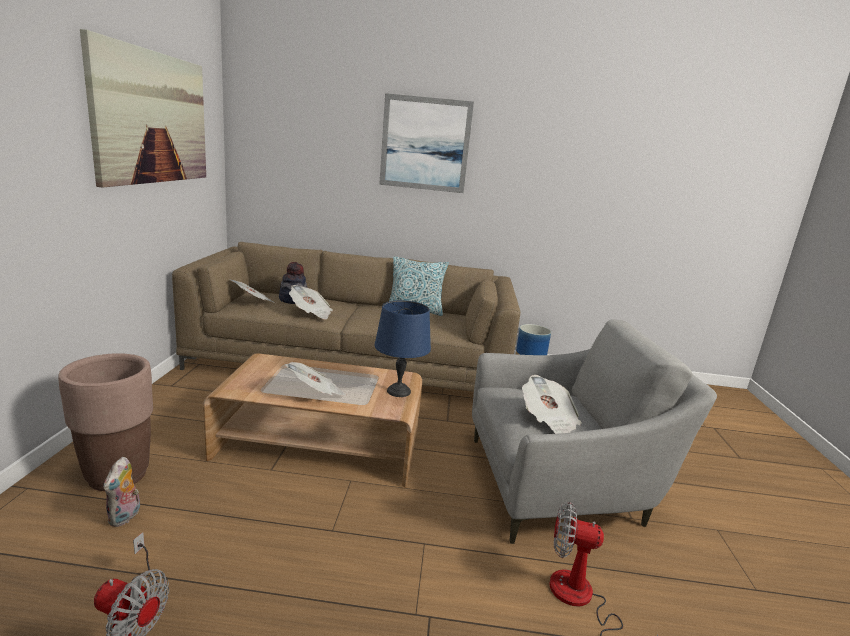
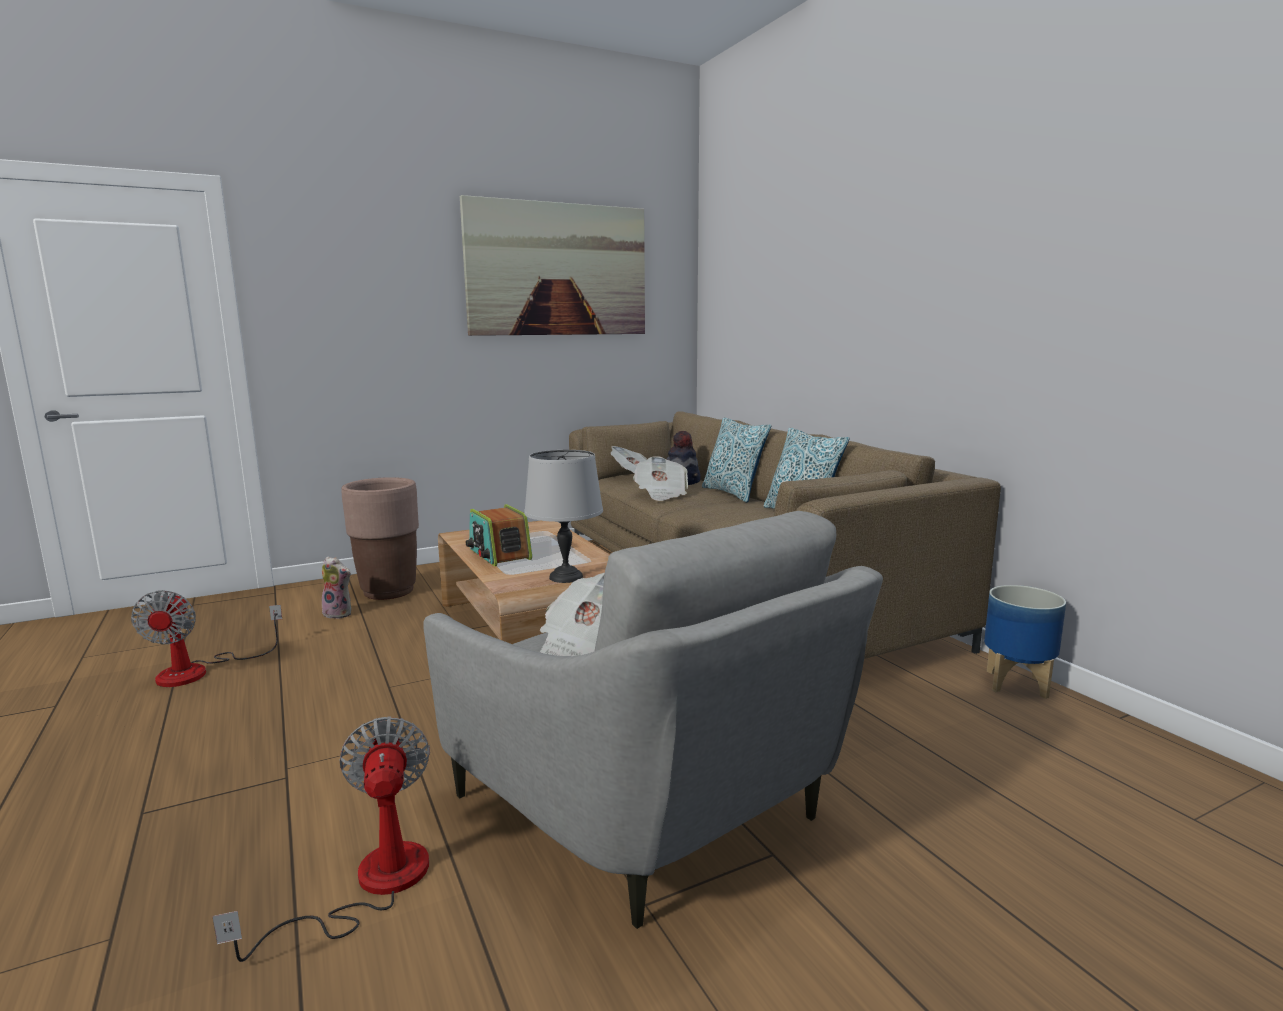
camera: 60 degrees right, 5 degrees down
(125, 517) = (340, 613): plush toy -> plush toy turned 135 degrees counterclockwise
(316, 394) = (499, 554): newspaper -> radio
(342, 302) = (733, 493): none -> pillow
(399, 391) = (567, 577): blue table lamp -> grey table lamp
(425, 144) = (875, 248): picture -> none

